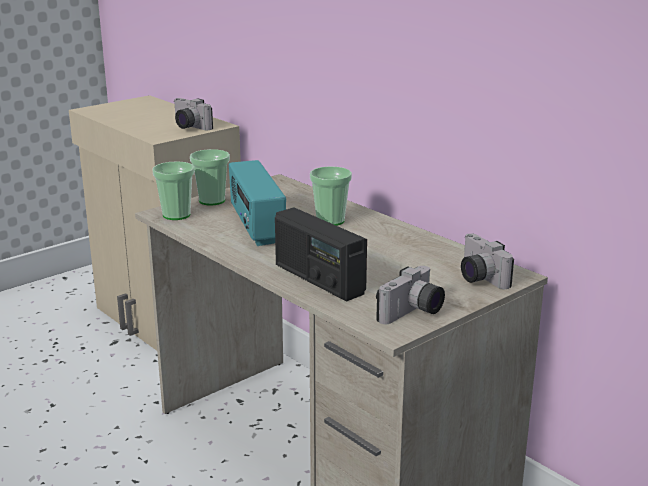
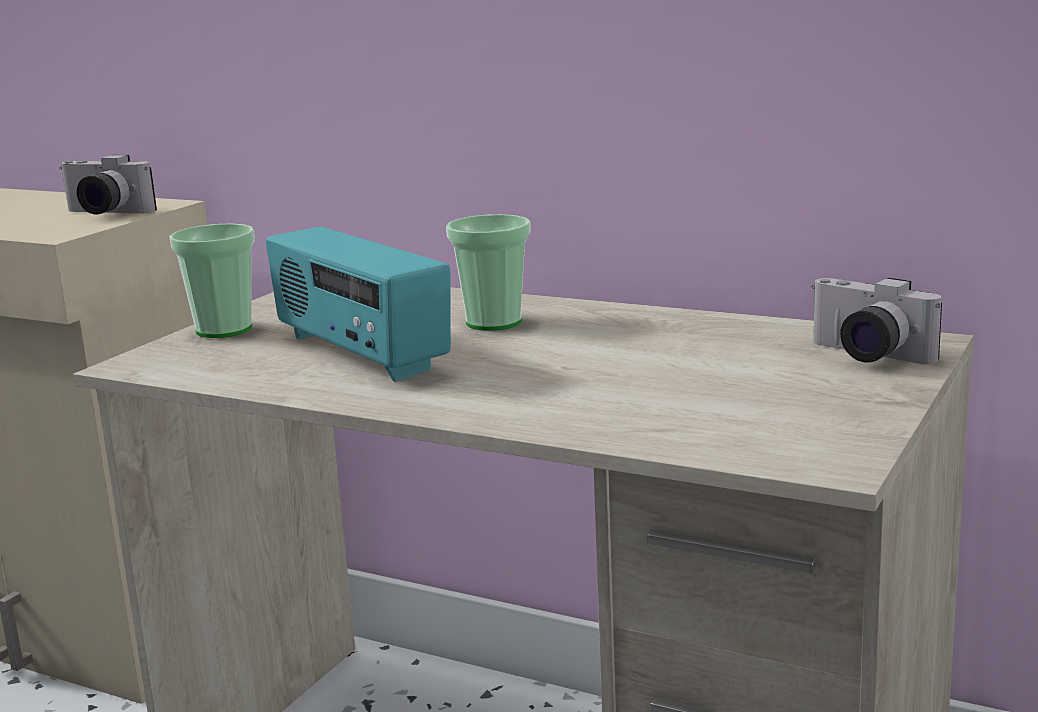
camera: 20 degrees left, 5 degrees down
(176, 215) = (171, 362): cup -> none
(318, 279) = (582, 411): radio -> none
(413, 313) = (831, 429): camera -> none

